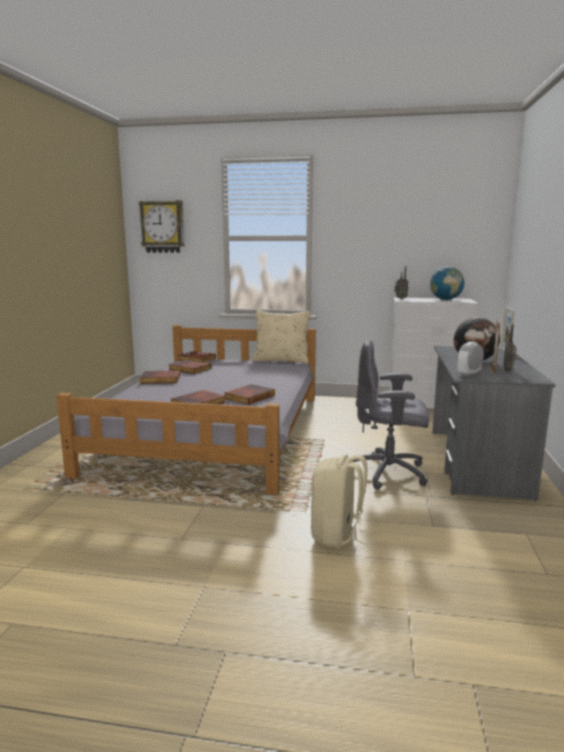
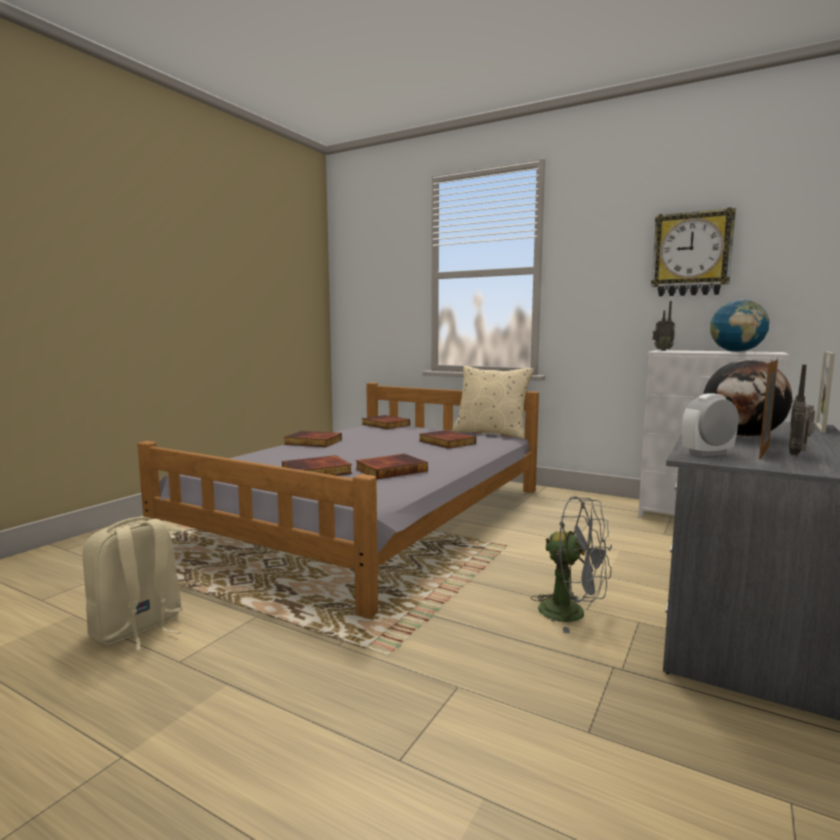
camera: 20 degrees right, 5 degrees down
(163, 227) = (366, 266): wall clock -> wall clock (691, 254)
(189, 369) = (362, 434): book -> book (446, 442)
(338, 535) = (404, 710): beige backpack -> beige backpack (137, 629)
(389, 473) = (572, 613): grey office chair -> grey fan

